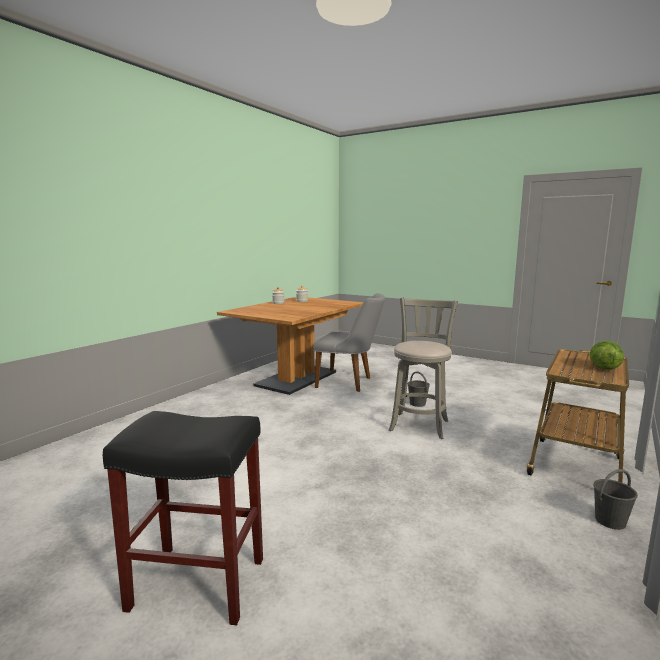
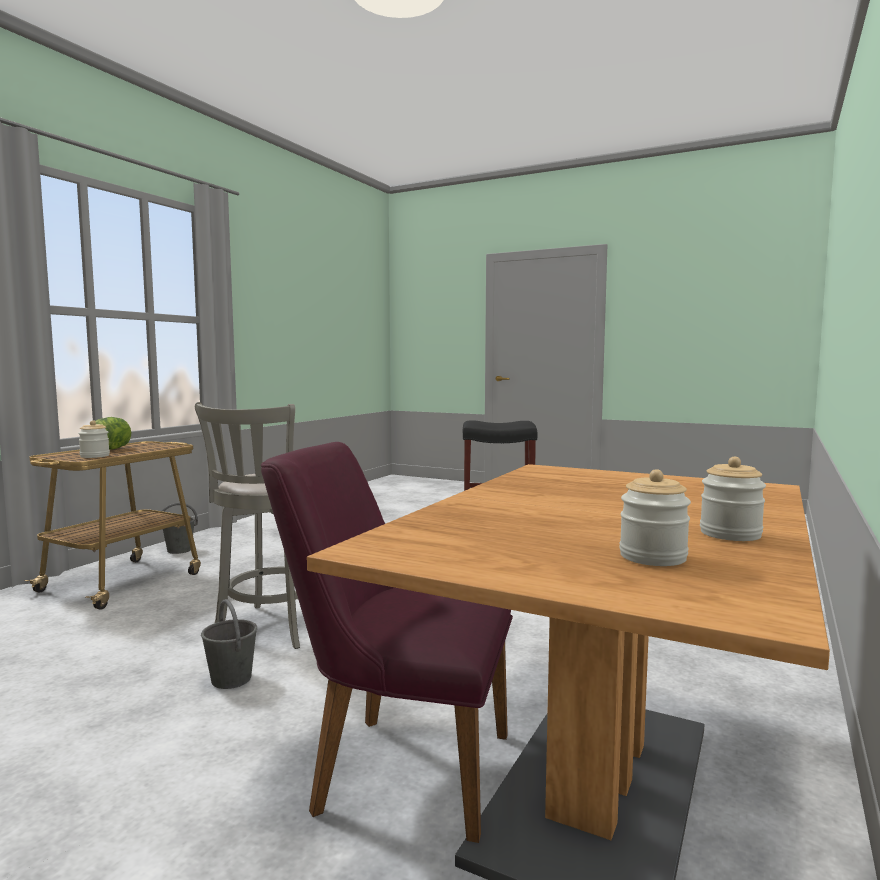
camera: 175 degrees right, 5 degrees down
(349, 383) = (395, 770): grey chair -> purple chair
(578, 357) = (95, 456): none -> jar

